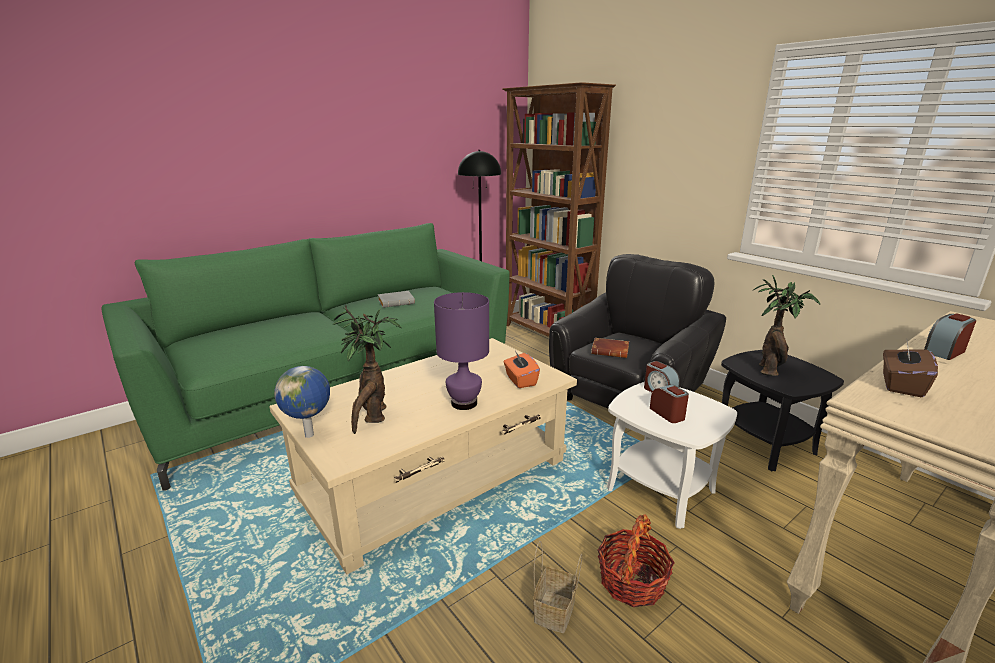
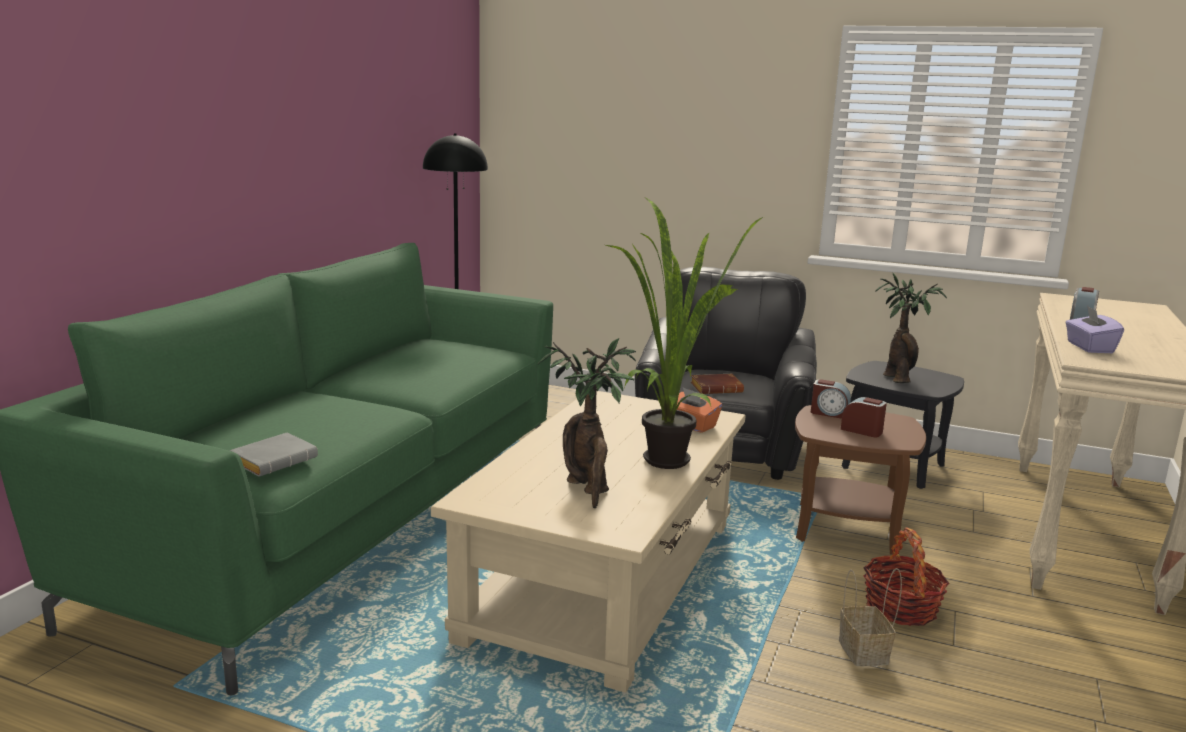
camera: 30 degrees left, 5 degrees down
(310, 435) = (545, 521): globe -> none
(397, 302) = (417, 362): grey book -> grey book (275, 460)
(464, 403) = (667, 456): purple table lamp -> potted plant
(547, 334) = (548, 397): brown bookcase -> none
(661, 491) = (847, 529): white side table -> brown side table
(901, 385) = (1089, 347): brown tissue box -> purple tissue box

